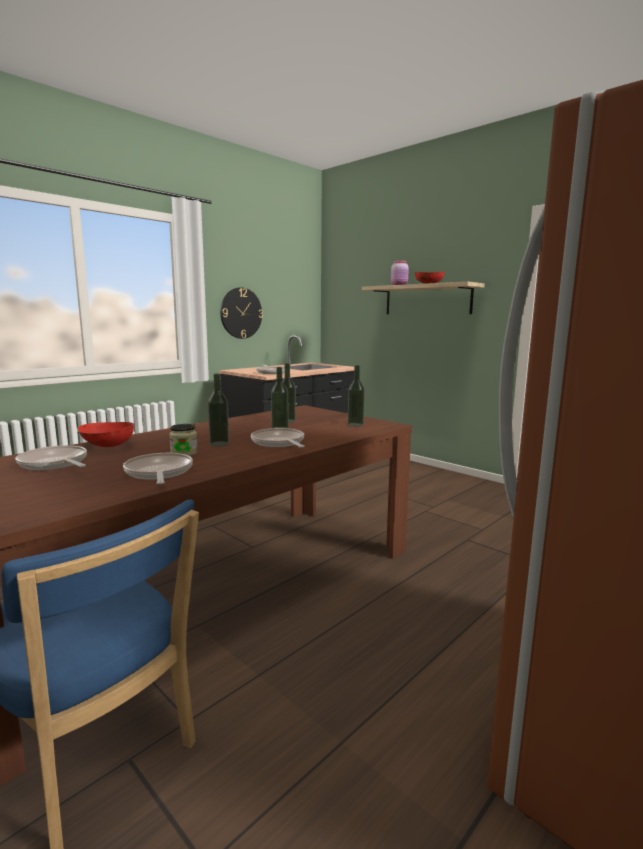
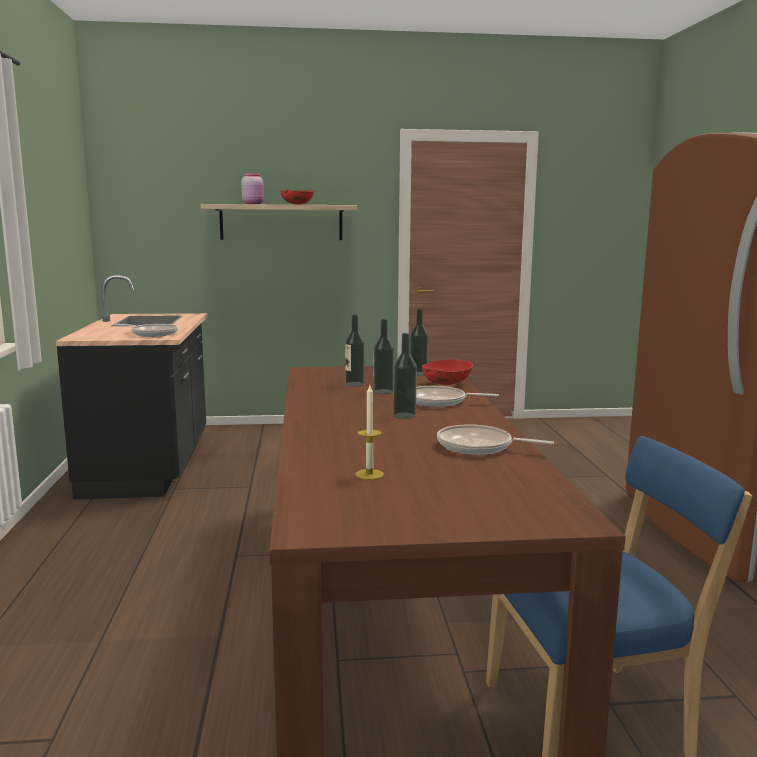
camera: 50 degrees left, 0 degrees up
(55, 464) = (369, 474): frying pan -> candle
(107, 446) = (325, 448): red bowl -> red bowl (446, 384)
(184, 453) = (418, 430): jar -> none
(241, 313) = (38, 245): wall clock -> none

